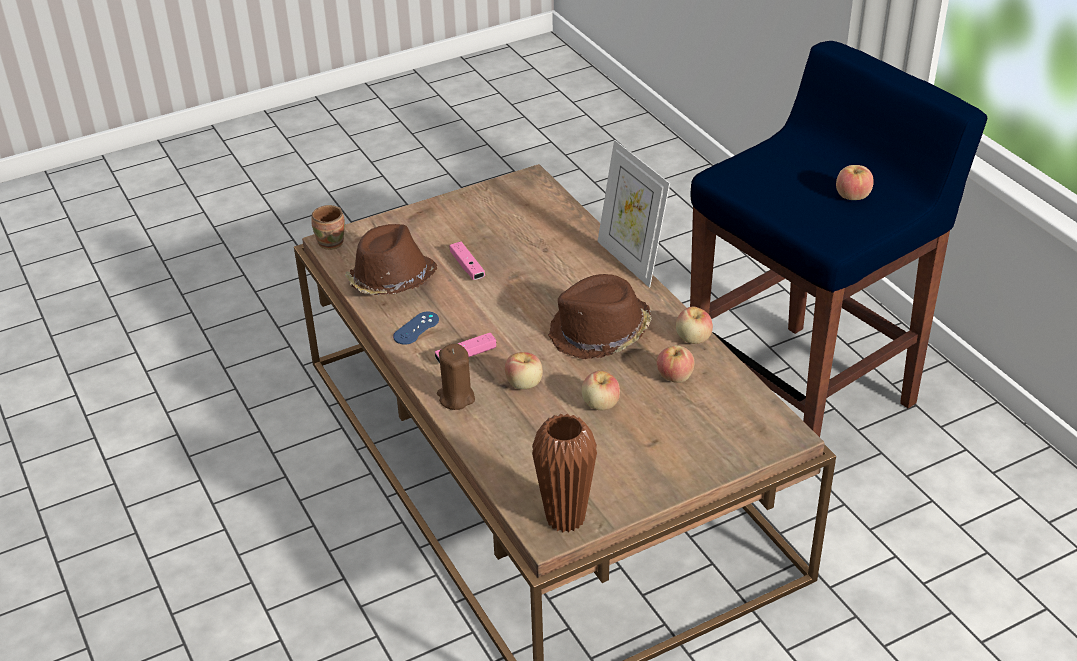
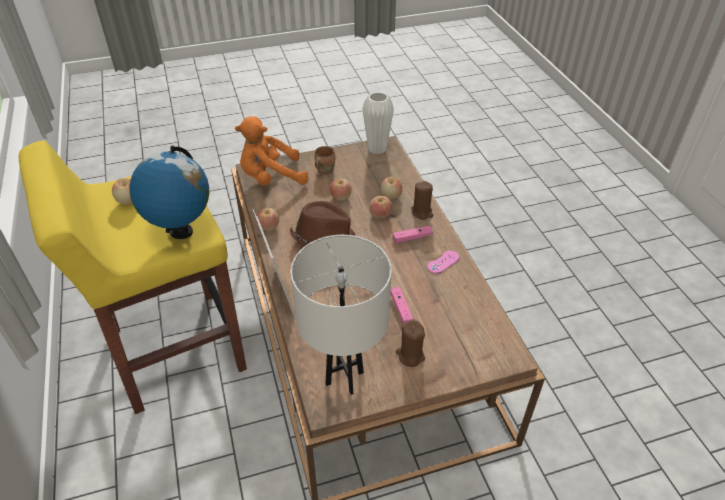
camera: 170 degrees left, 5 degrees up
(333, 242) = (509, 355): brown mug -> brown mug (324, 171)
(391, 281) = (460, 305): brown hat -> none
(416, 328) = (443, 262): blue game controller -> pink game controller
(449, 227) = (410, 355): none -> brown candle
(518, 200) = (344, 378): none -> white table lamp
(565, 518) = (377, 149): brown vase -> white vase
(674, 376) = (292, 206): apple -> apple (391, 196)
(740, 421) = (271, 178): none -> orange plush toy
(751, 173) = (181, 231): none -> globe
(804, 395) = (173, 350): blue stool -> yellow stool

